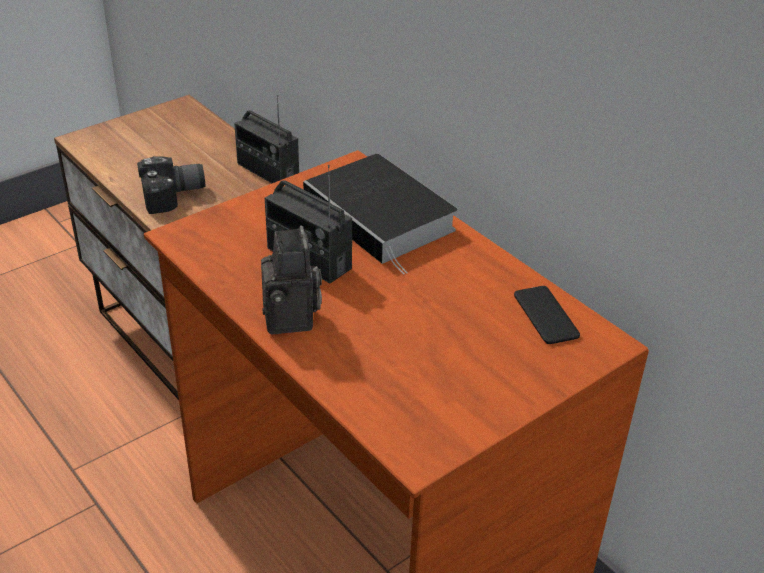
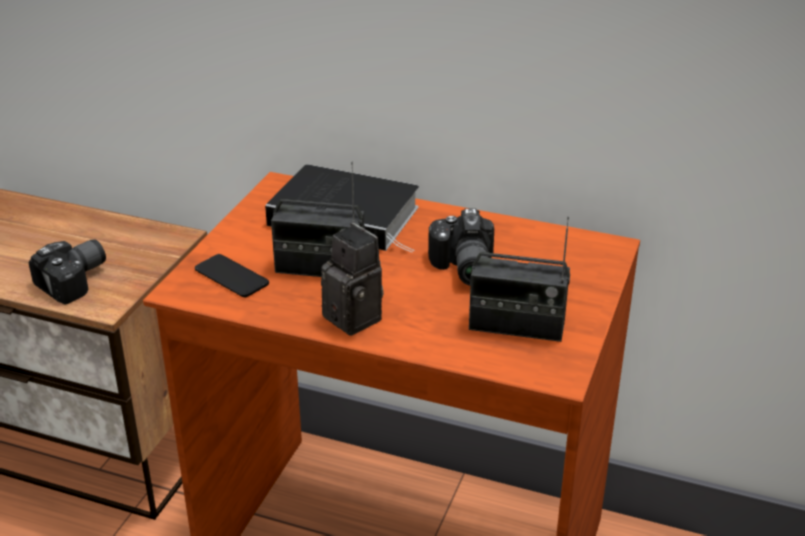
camera: 30 degrees left, 5 degrees down
(267, 171) = (149, 231): radio -> radio (516, 326)
(434, 308) = (461, 268): none -> camera
(546, 315) = (549, 243): phone -> phone (231, 276)

